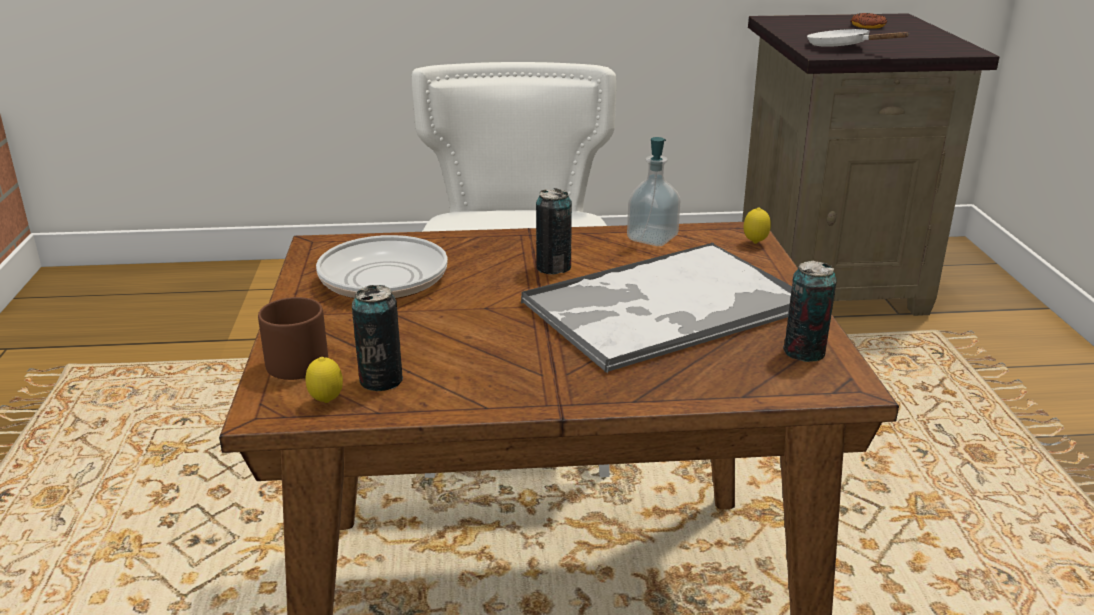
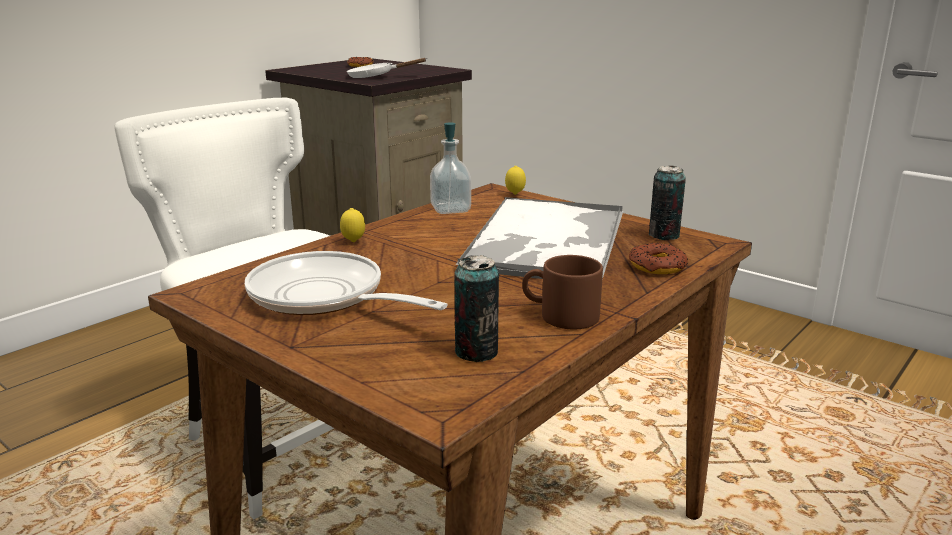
camera: 45 degrees left, 5 degrees down
(293, 359) = (373, 371): brown mug -> brown mug (559, 316)
(326, 402) = (472, 383): lemon -> lemon (353, 242)
(553, 268) = (428, 244): can -> none
(710, 381) = (657, 266): none -> donut

